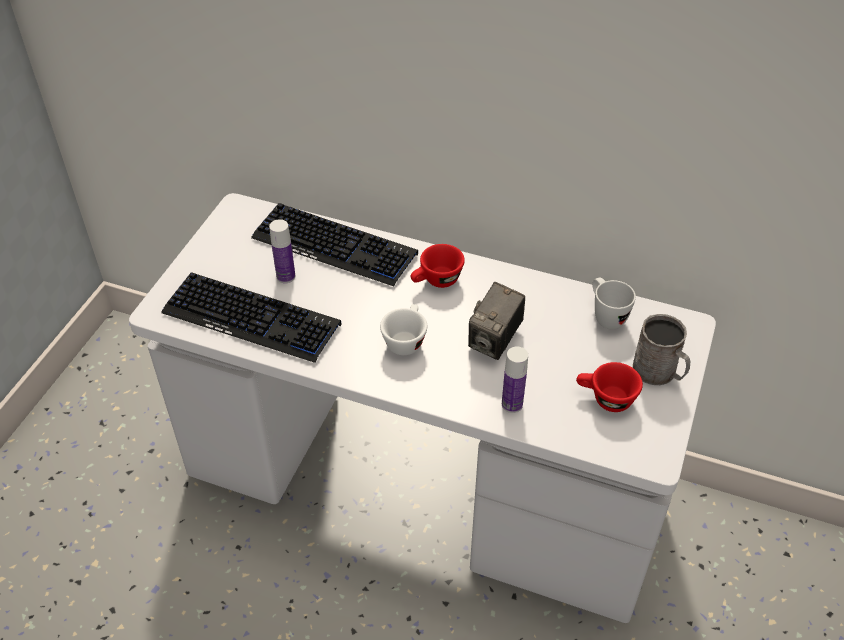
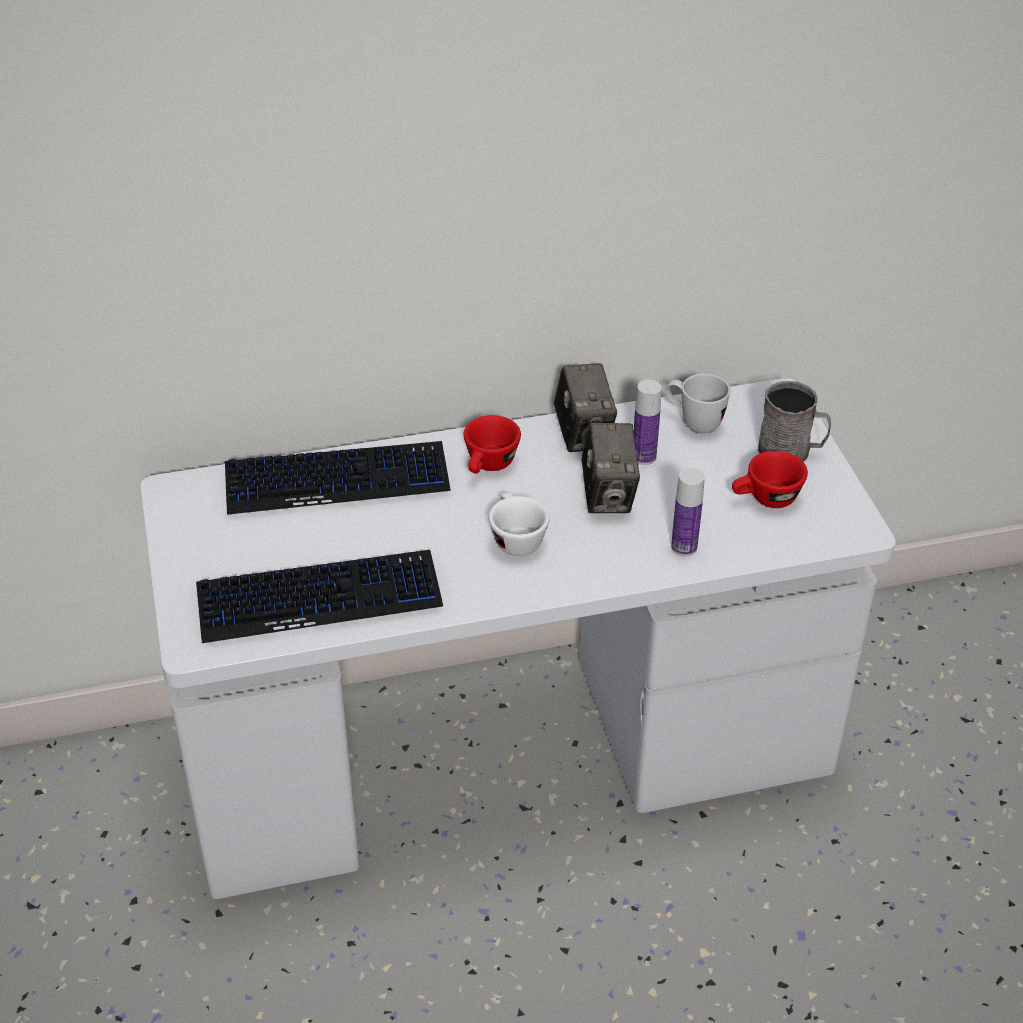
camera: 35 degrees left, 5 degrees down
(286, 276) = (312, 536): bottle -> bottle (644, 457)
(519, 289) = (583, 435): none -> camera

